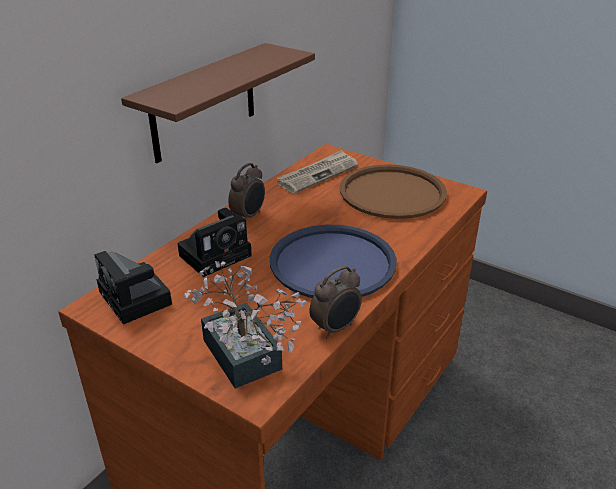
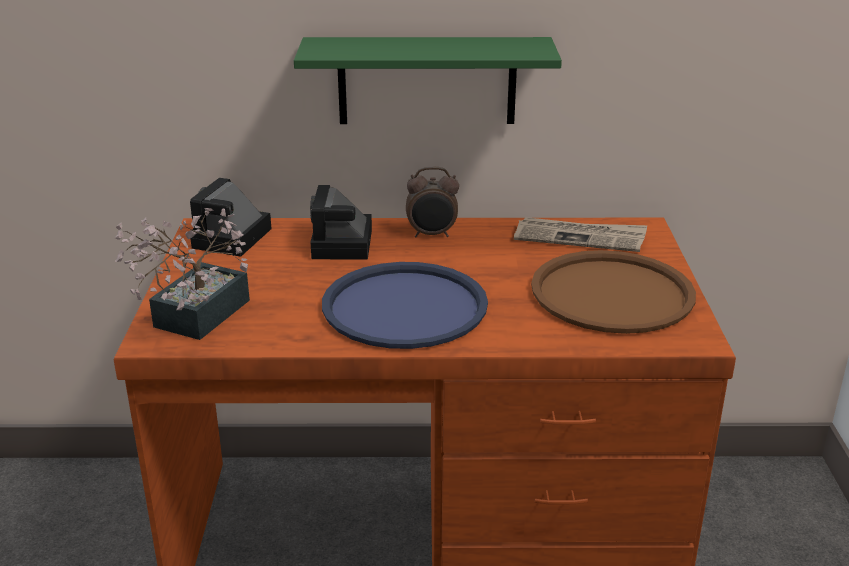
camera: 55 degrees right, 5 degrees down
(204, 103) = (427, 80): brown shelf -> green shelf
(217, 254) = (343, 245): camera -> camera turned 75 degrees clockwise
(336, 328) = (290, 346): alarm clock -> none

